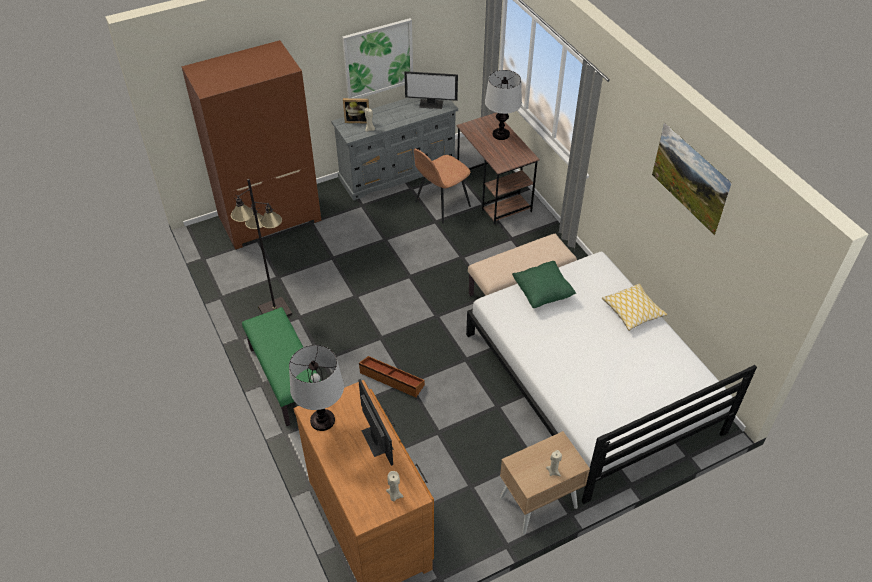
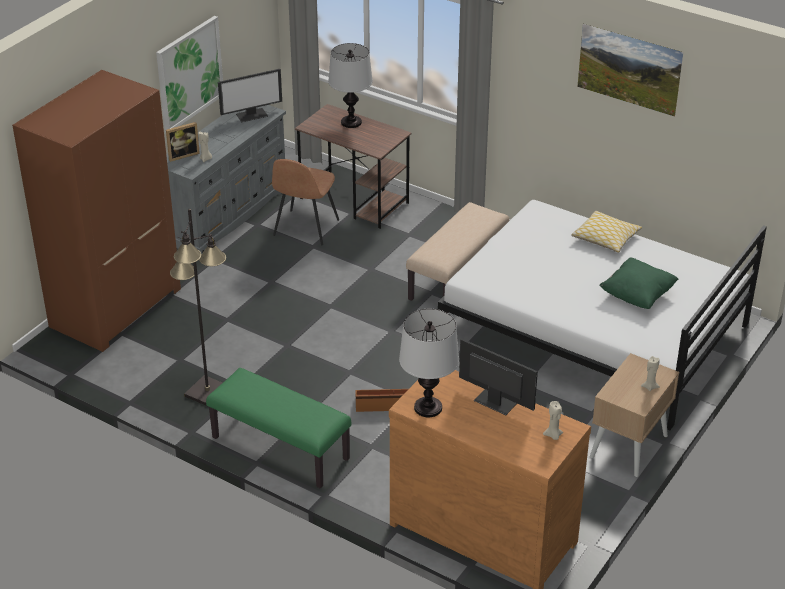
camera: 30 degrees left, 10 degrees down
(542, 293) = (508, 253): green pillow -> green pillow (637, 295)

